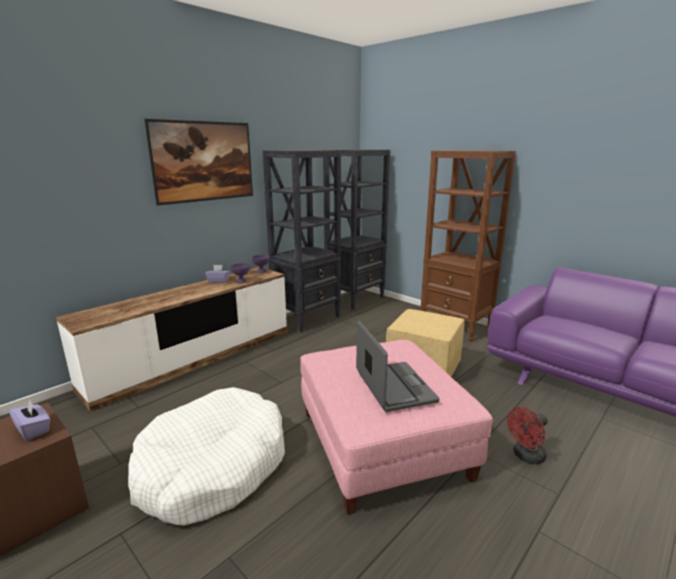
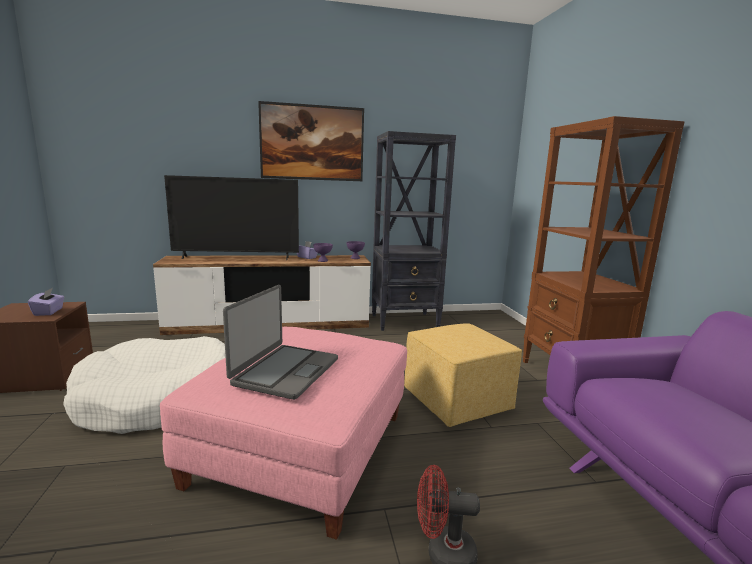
camera: 35 degrees right, 5 degrees down
(150, 299) = (236, 258): none -> television
(355, 299) = (482, 318): black bookcase -> none

